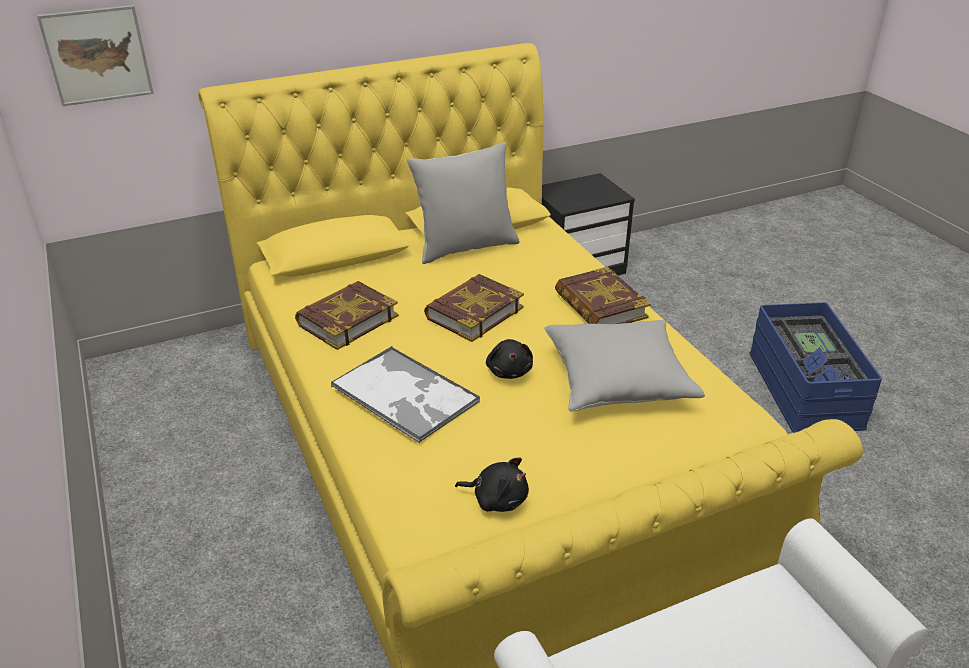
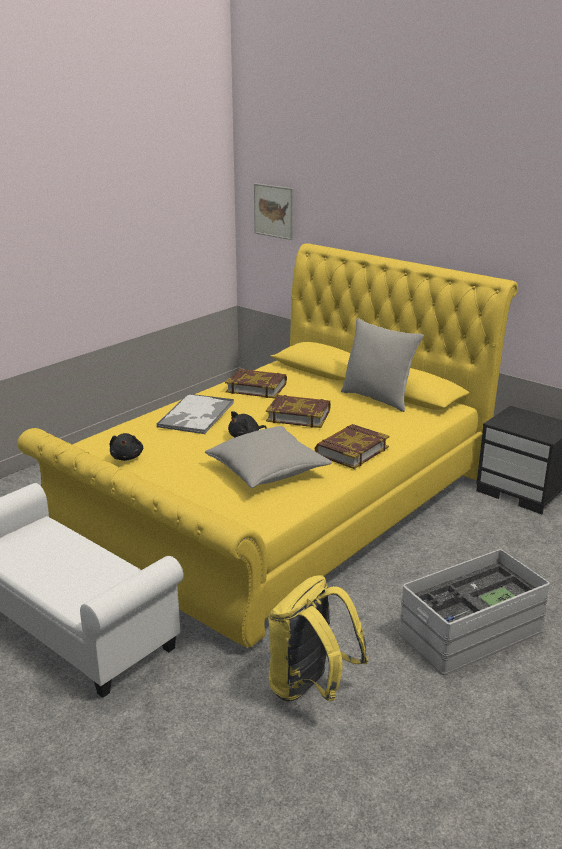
camera: 65 degrees right, 10 degrees down
(806, 388) = (471, 633): blue storage box -> grey storage box
(873, 526) = (310, 688): none -> yellow backpack

